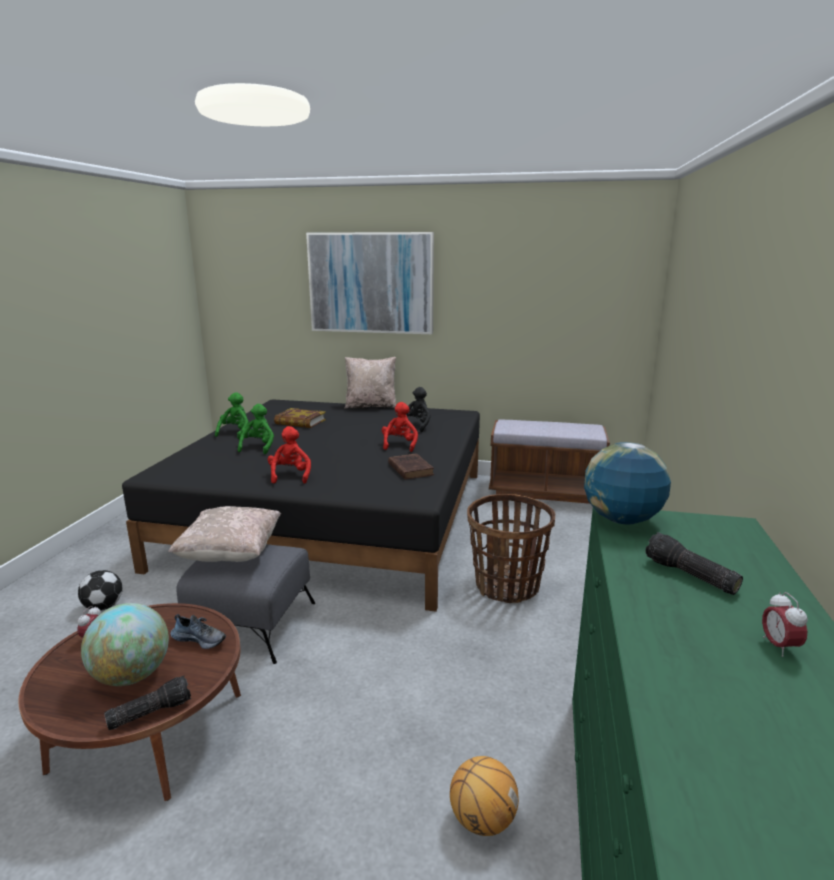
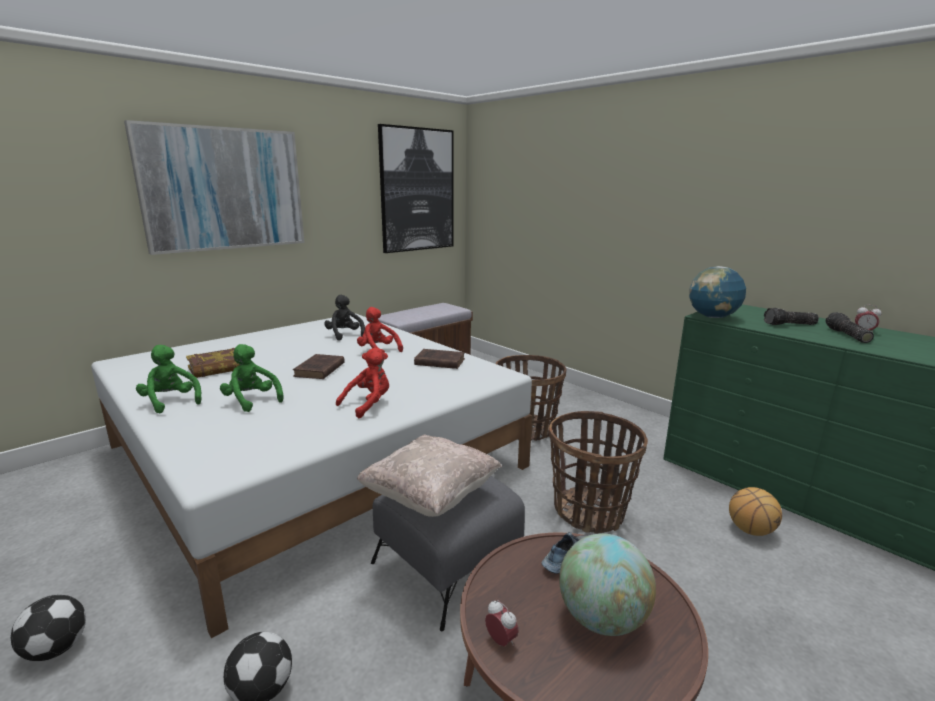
camera: 55 degrees left, 0 degrees up
(110, 539) = (55, 649): none -> football
(151, 711) = (675, 612): flashlight -> flashlight (846, 335)
(290, 476) = (368, 404): red plush toy -> red plush toy turned 105 degrees clockwise
(332, 443) = (319, 370): none -> brown book
(336, 516) = (315, 456): black bed -> white bed
(371, 406) = (250, 334): beige pillow -> none
(393, 673) = (589, 512): none -> basket
(581, 288) = (417, 190): none -> picture

